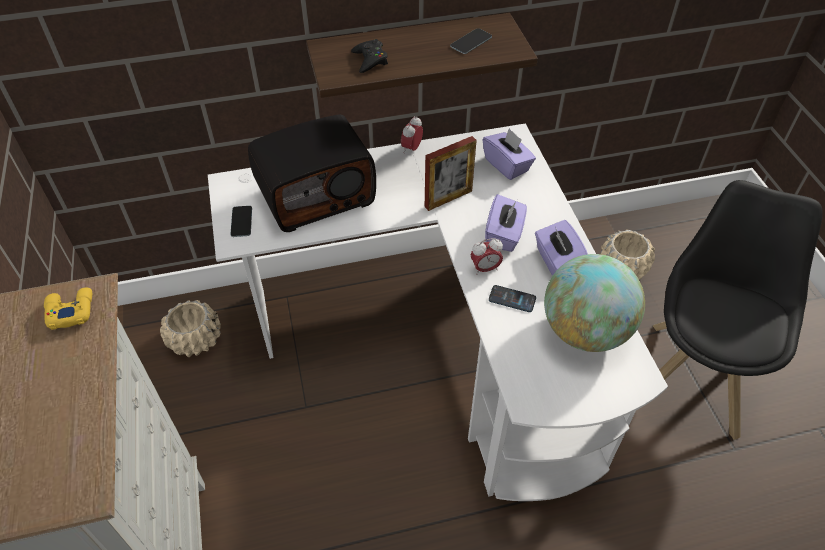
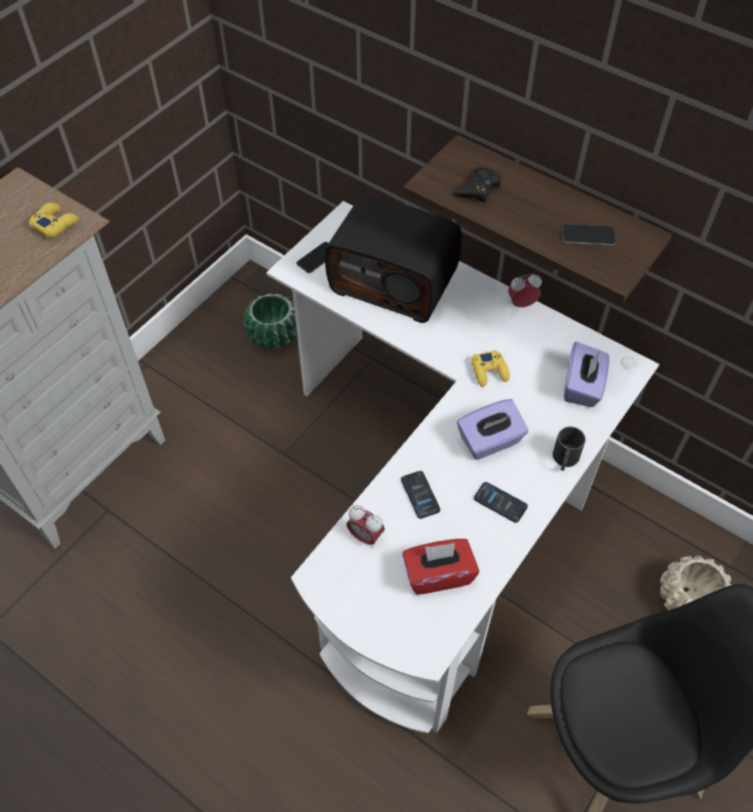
camera: 50 degrees right, 5 degrees up
(196, 340) = (274, 335): beige planter -> green planter
(448, 199) = (489, 371): picture frame -> yellow game controller
(485, 268) = (435, 452): alarm clock -> alarm clock (365, 536)
(554, 210) = (564, 460): none -> black mug
(557, 262) = (500, 502): purple tissue box -> phone
(585, 331) = (438, 574): globe -> red tissue box

